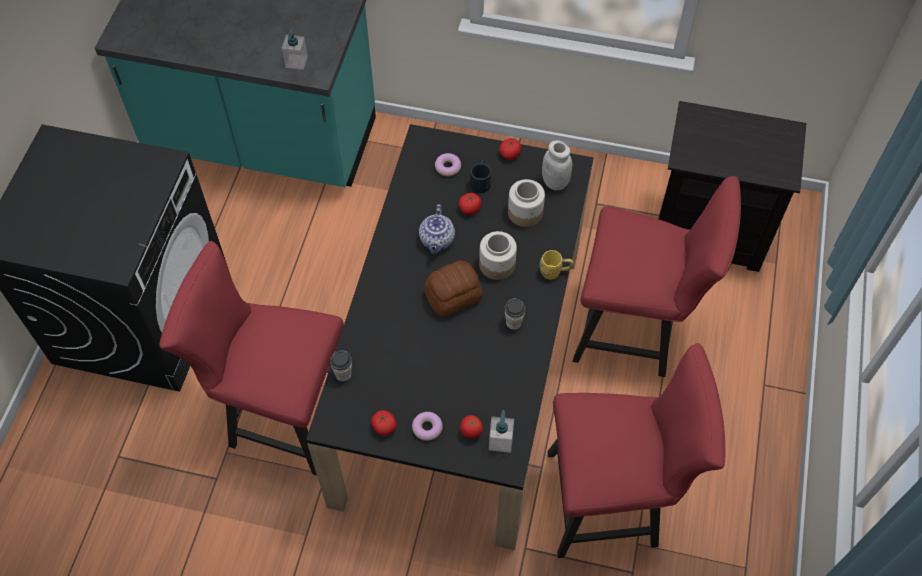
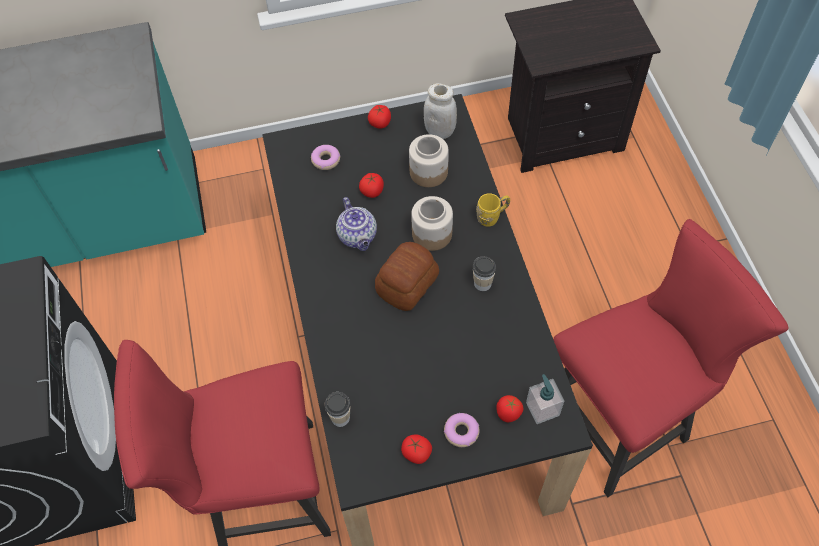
camera: 25 degrees left, 0 degrees up
(296, 62) = (112, 115): soap dispenser -> none
(480, 181) = (366, 160): black mug -> none
(636, 330) = (551, 249): red chair -> none

